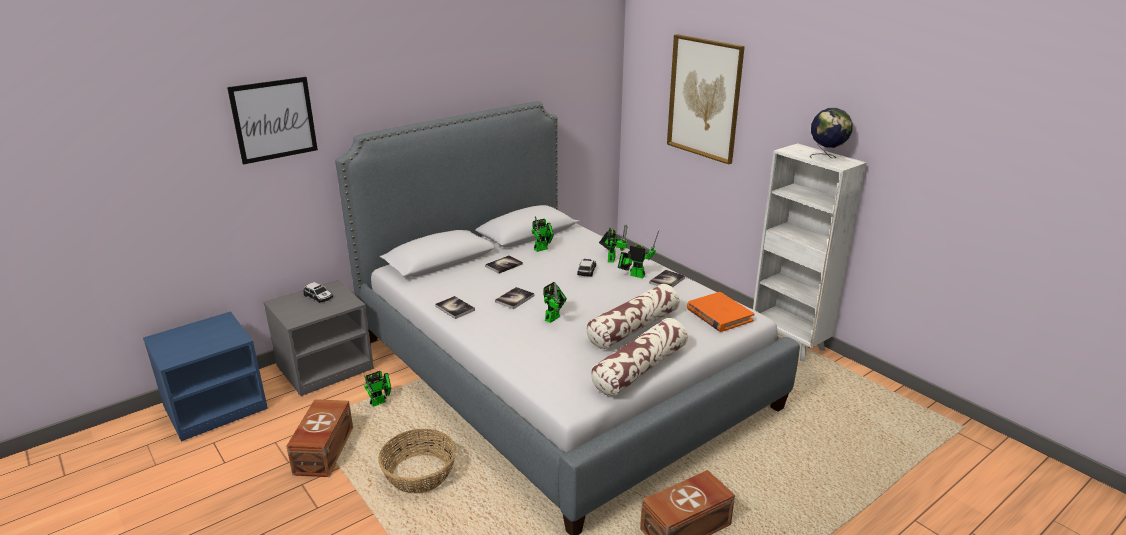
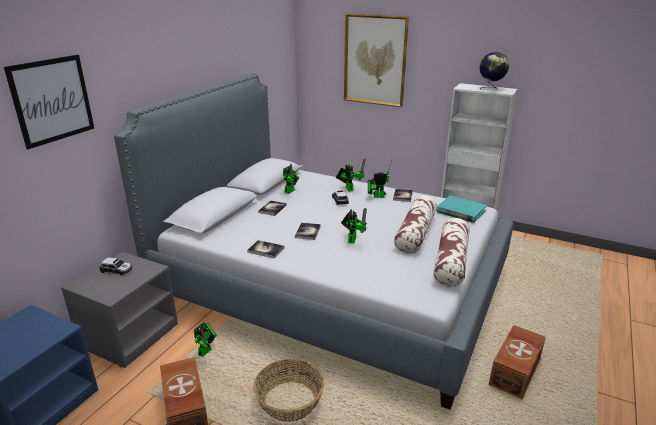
camera: 25 degrees left, 0 degrees up
(719, 315) = (460, 211): orange book -> turquoise book

